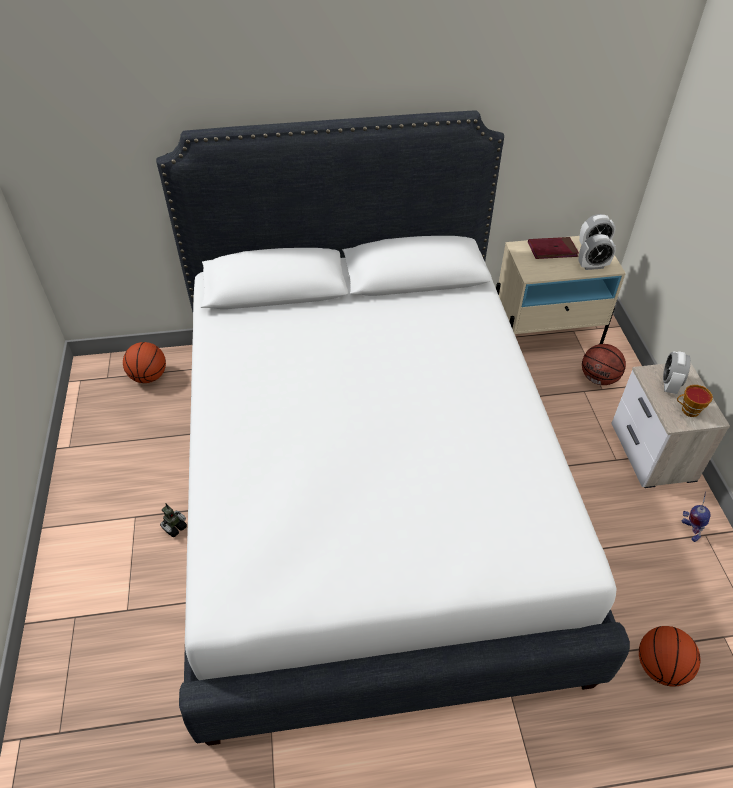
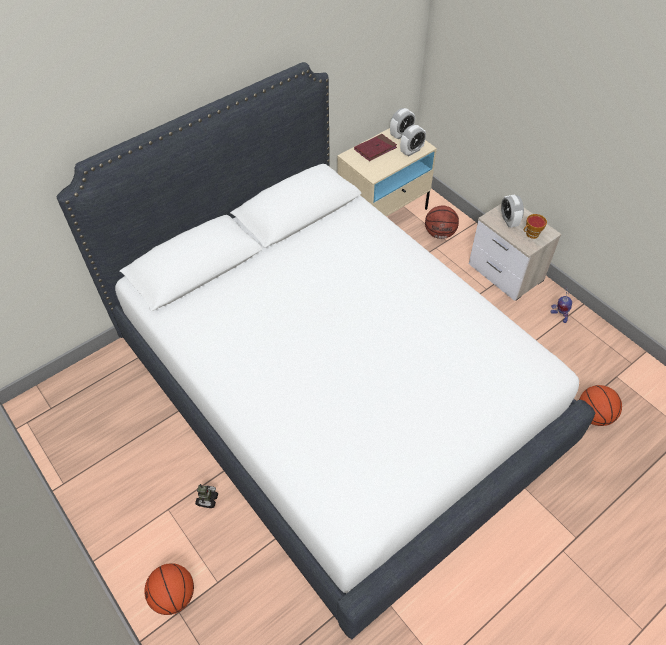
camera: 30 degrees left, 5 degrees up
(149, 376) = (89, 389): basketball -> basketball (174, 595)

